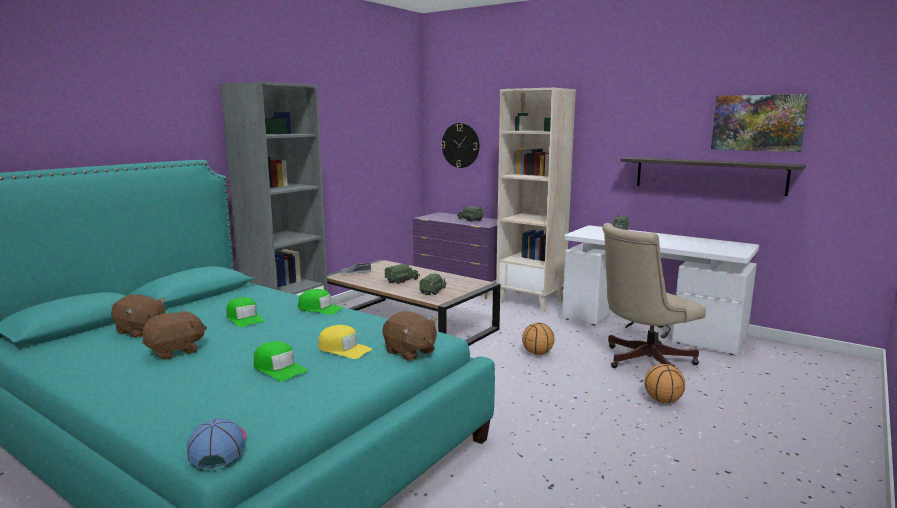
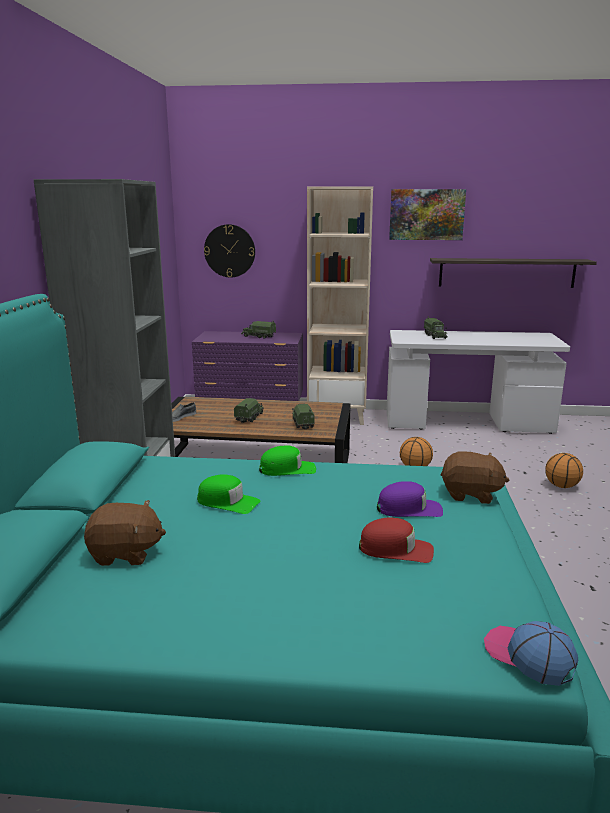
camera: 30 degrees left, 5 degrees up
(175, 351) = (236, 566): brown plush toy -> none
(279, 368) = (396, 549): green cap -> red cap
(343, 349) = (409, 509): yellow cap -> purple cap
(642, 361) = (502, 455): beige office chair -> none
(757, 123) = (549, 222): picture -> picture (426, 214)

